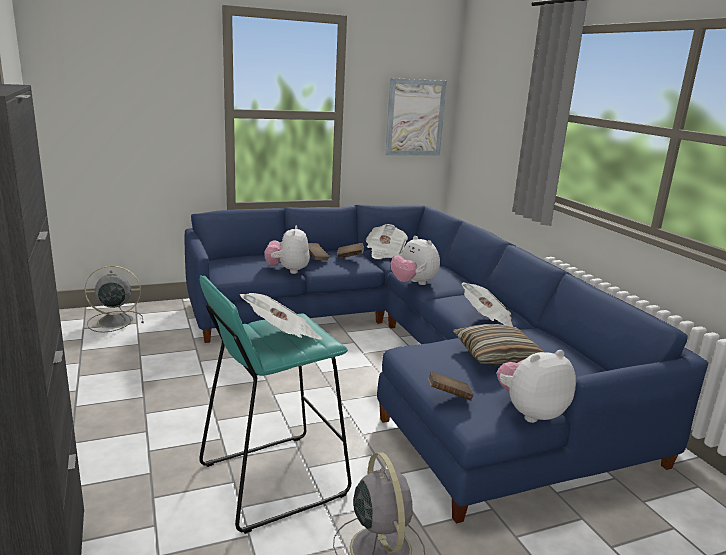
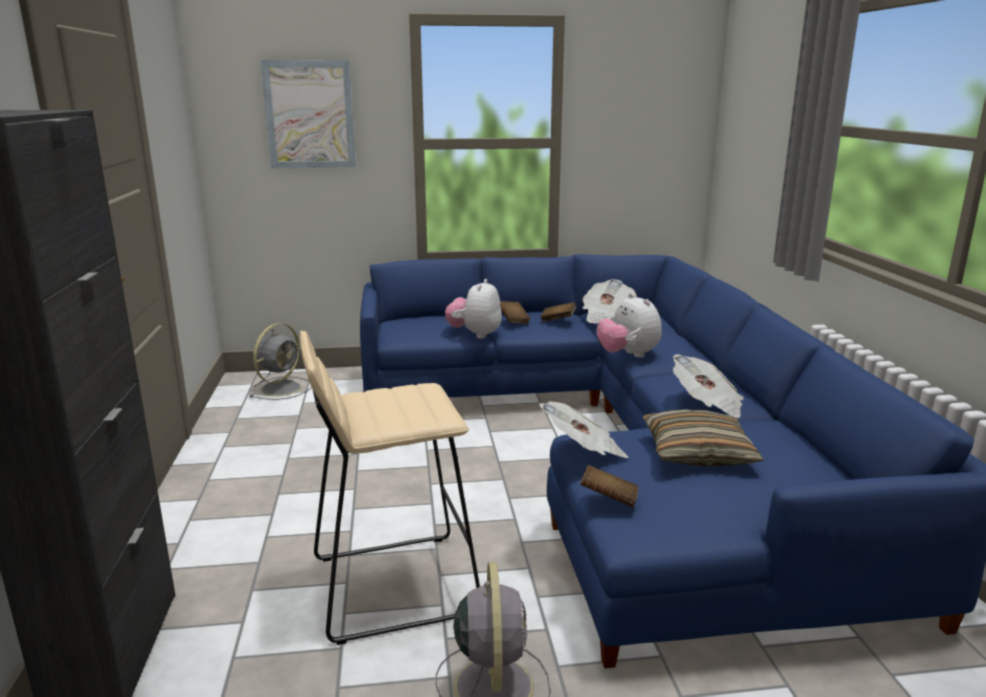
camera: 15 degrees right, 0 degrees up
(114, 321) = (282, 388): grey fan -> grey fan turned 120 degrees clockwise
(272, 479) = (392, 585): turquoise stool -> beige stool
(282, 336) = (393, 408): newspaper -> newspaper (583, 451)
(415, 118) = (659, 142): picture -> picture (310, 115)
(530, 412) = (714, 530): plush toy -> none

